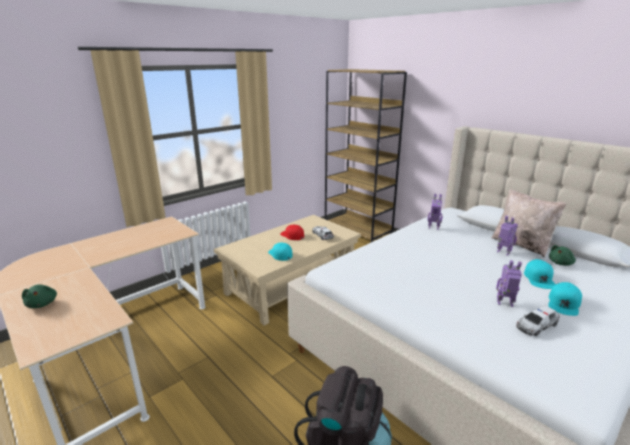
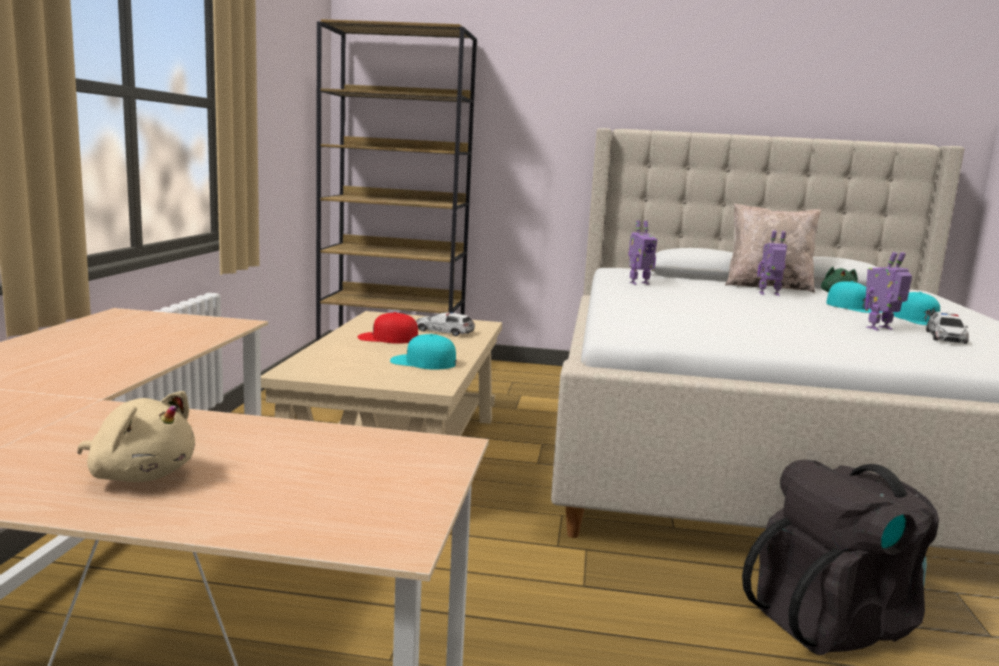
camera: 40 degrees left, 10 degrees down
(42, 304) = (140, 475): green plush toy -> beige plush toy

